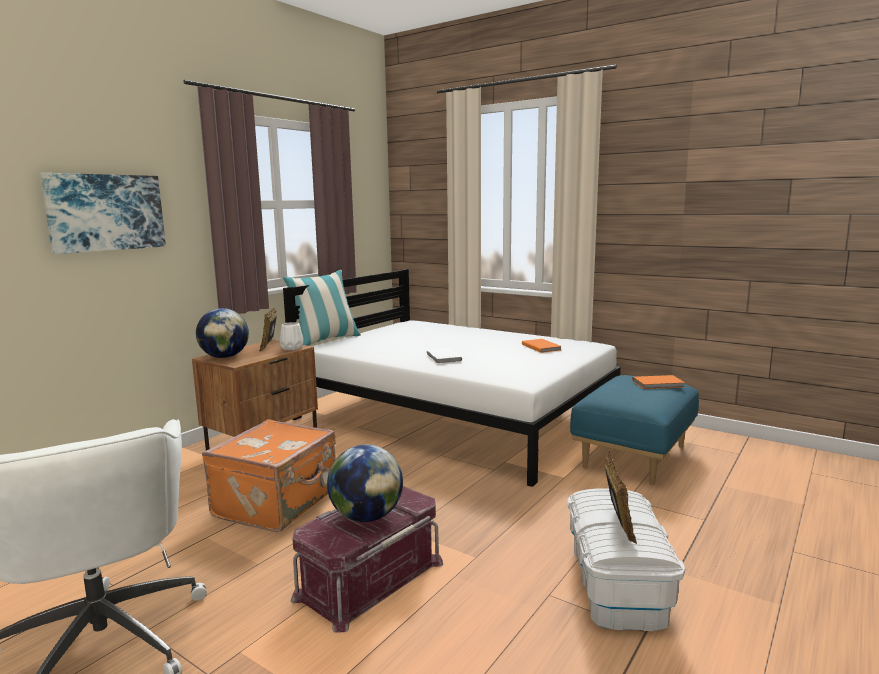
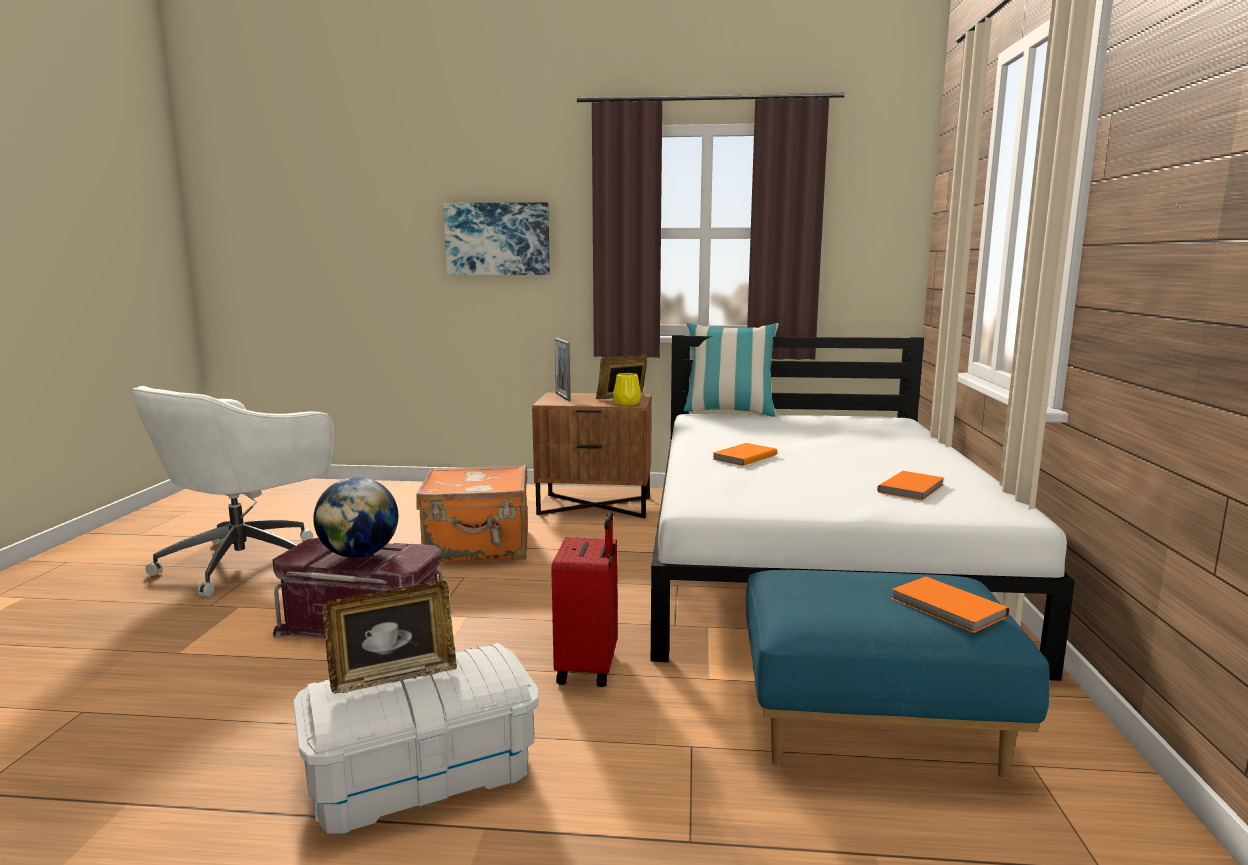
camera: 60 degrees right, 0 degrees up
(224, 357) = (562, 397): globe -> picture frame
(292, 348) = (626, 403): white vase -> yellow vase
(442, 357) = (743, 457): white book -> orange book
(525, 505) = (589, 667): none -> red suitcase

